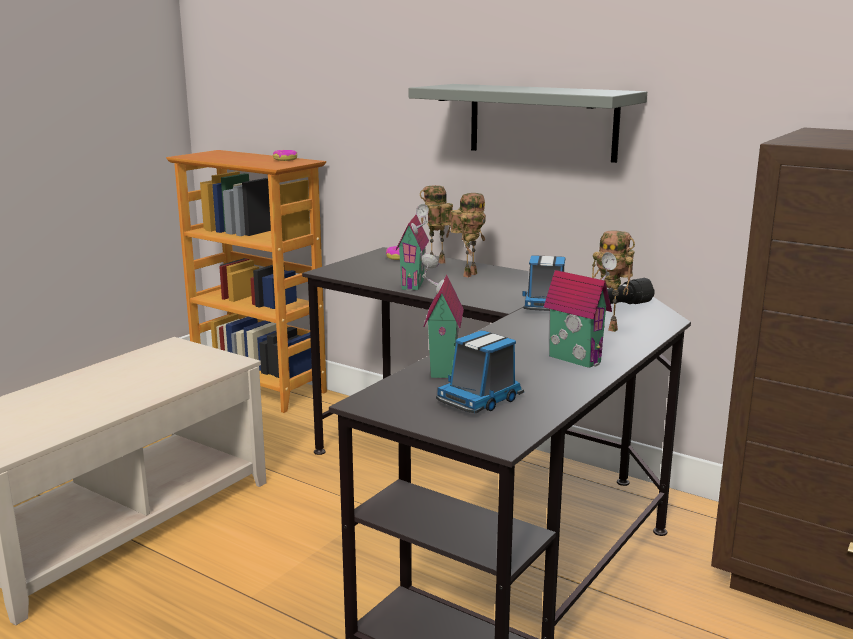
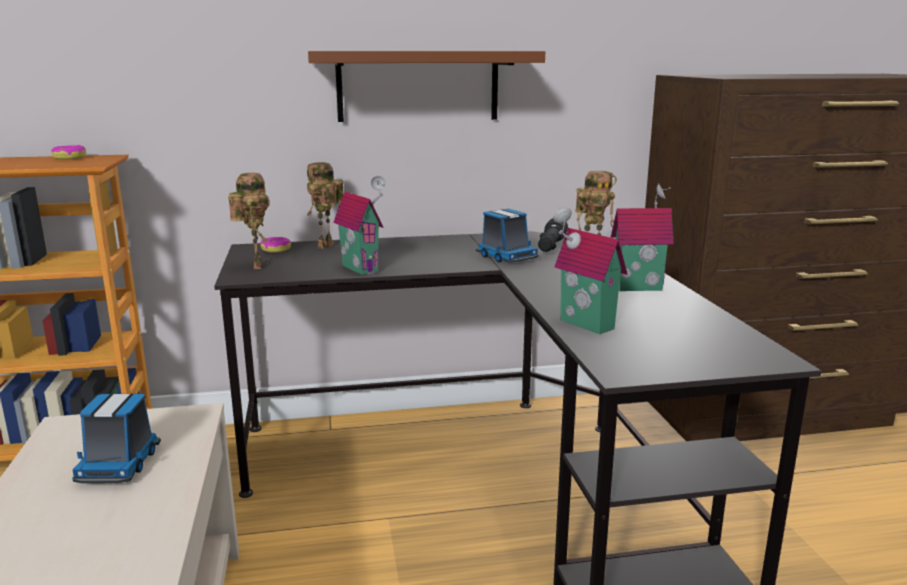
camera: 45 degrees left, 0 degrees up
(469, 274) = (381, 249): toy robot -> toy robot (255, 266)
(481, 399) = (676, 336): toy truck -> toy truck (119, 464)
(542, 122) = (418, 86): grey shelf -> brown shelf

